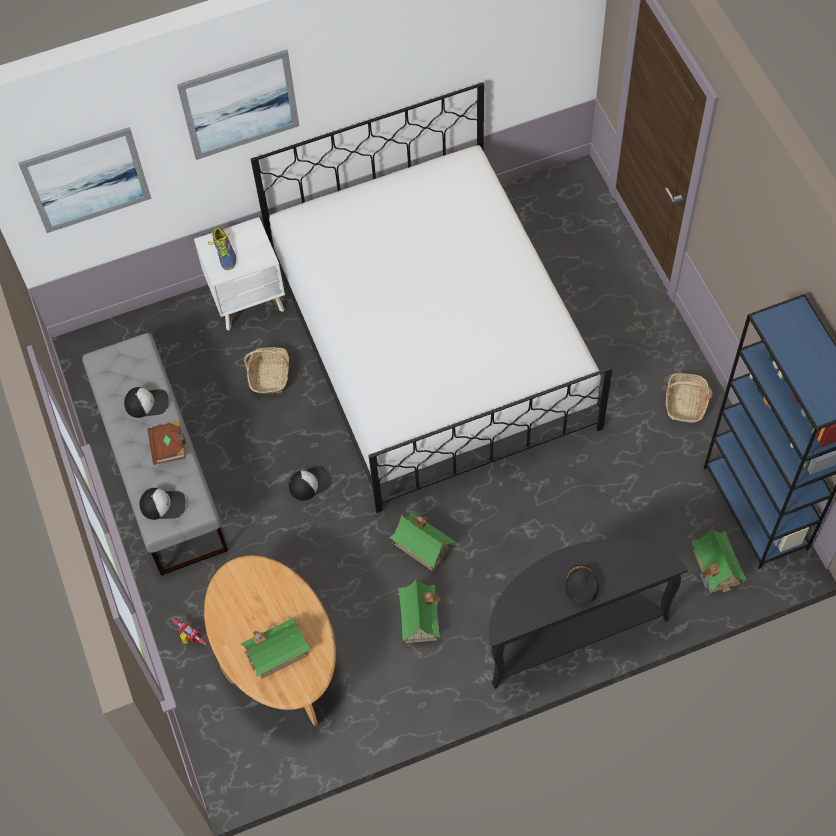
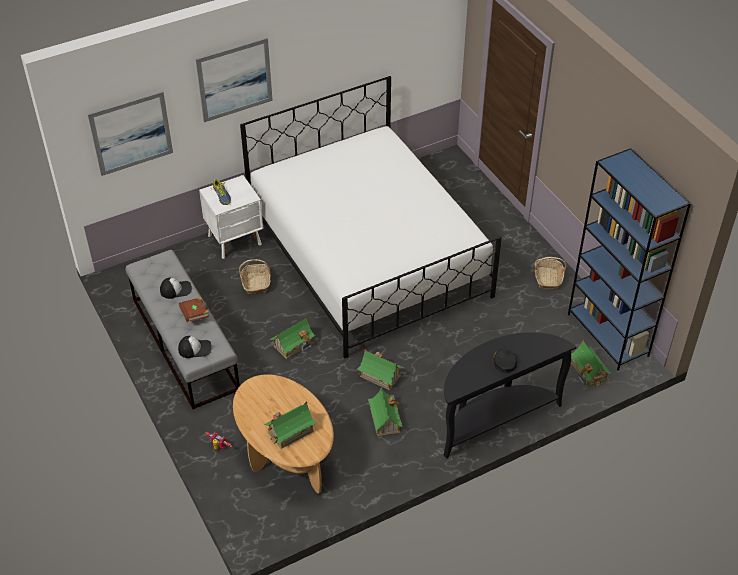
camera: 10 degrees left, 15 degrees down
(309, 483) = (293, 344): cap -> toy house

